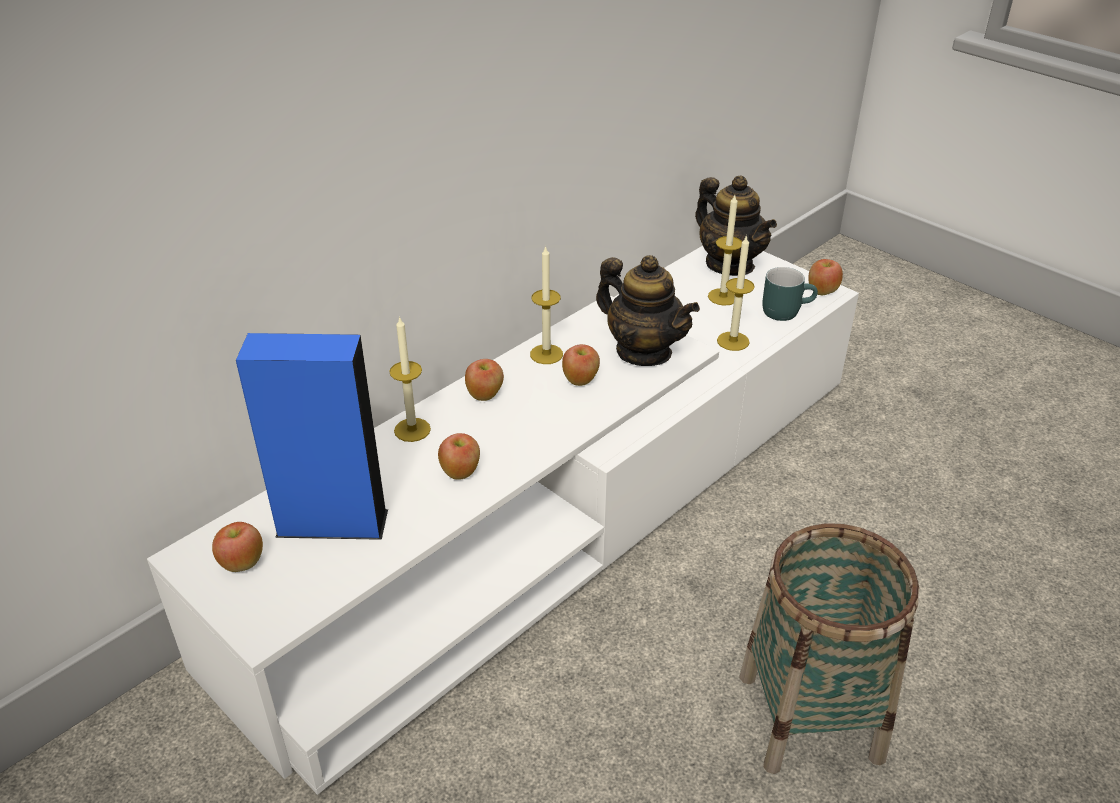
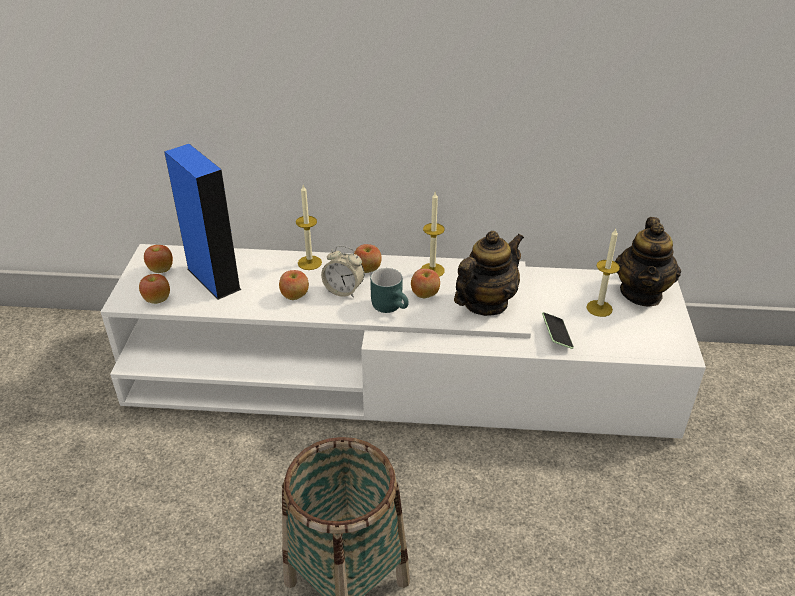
camera: 50 degrees right, 0 degrees up
(499, 431) = (343, 290): none -> alarm clock
(643, 351) = (485, 303): teapot -> teapot turned 135 degrees counterclockwise
(733, 341) = (556, 336): candle -> phone
(785, 310) = (626, 342): turquoise mug -> turquoise mug (391, 306)
(822, 291) = (677, 348): apple -> apple (157, 300)

